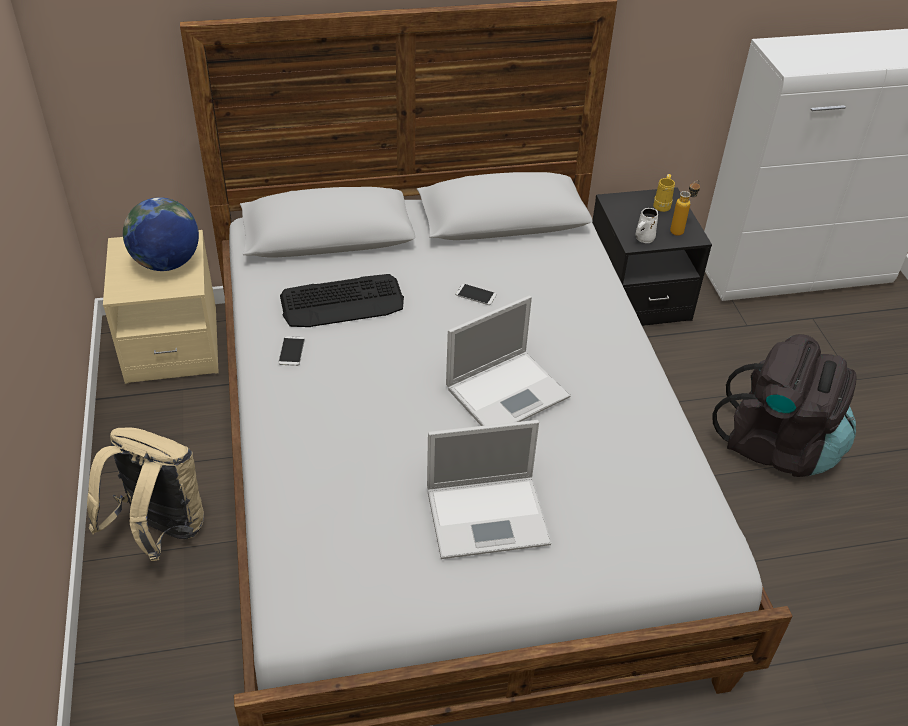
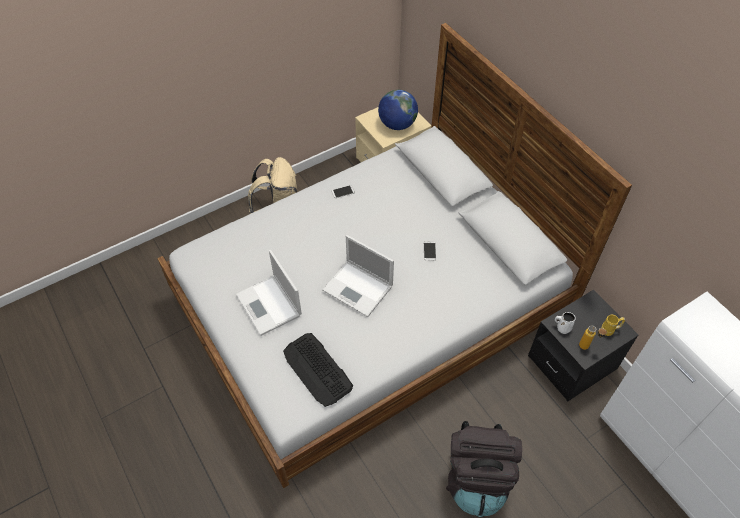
camera: 70 degrees right, 10 degrees up
(343, 302) = (389, 197): keyboard -> keyboard (317, 369)

